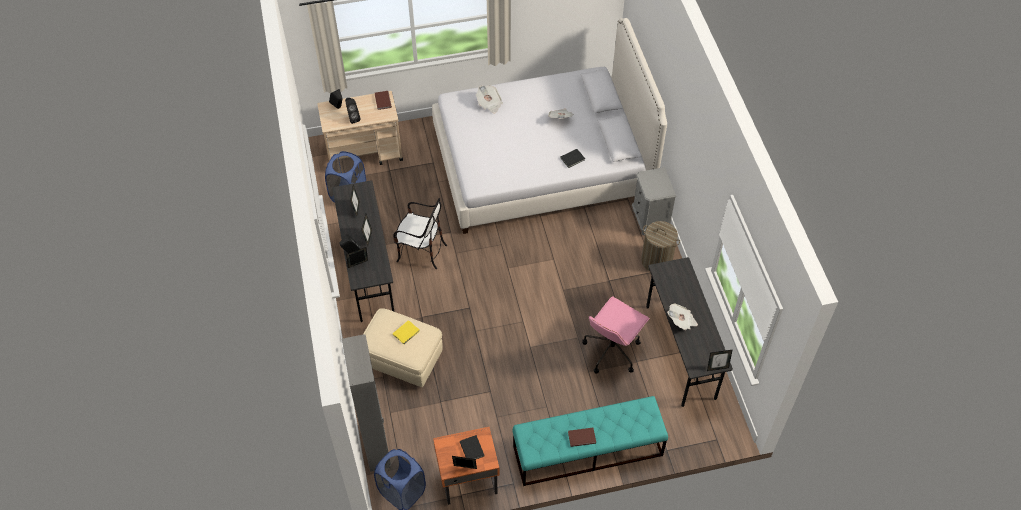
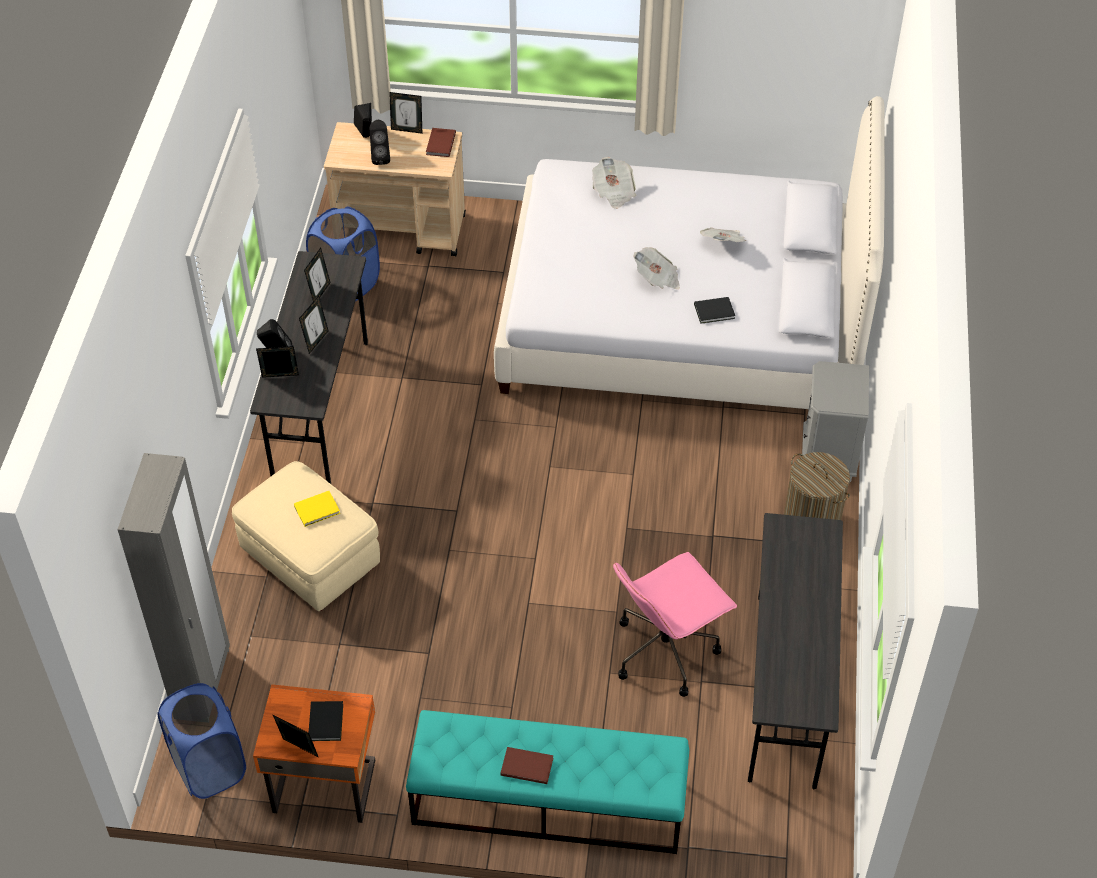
camera: 20 degrees right, 5 degrees down
(421, 252) = (419, 402): chair -> none
(681, 321) = (780, 623): newspaper -> newspaper (657, 279)
(717, 368) = (810, 719): picture frame -> picture frame (407, 129)

